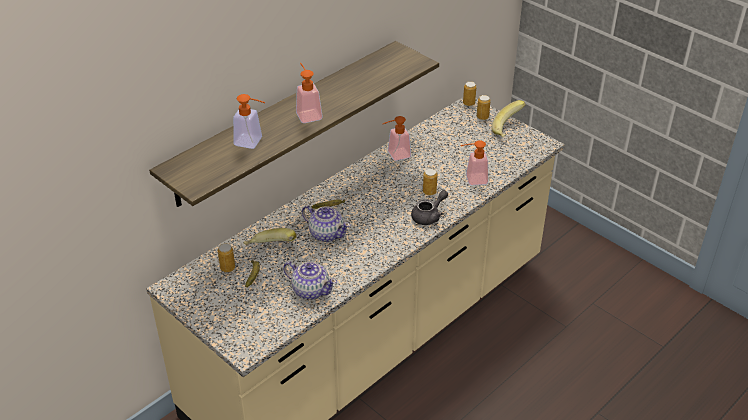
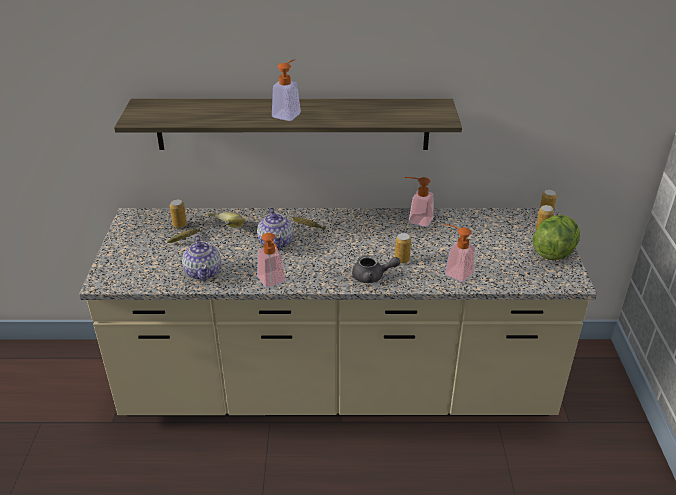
camera: 45 degrees right, 5 degrees down
(253, 142) = (218, 113): soap dispenser -> soap dispenser (273, 282)
(508, 129) = (553, 252): banana -> lettuce

